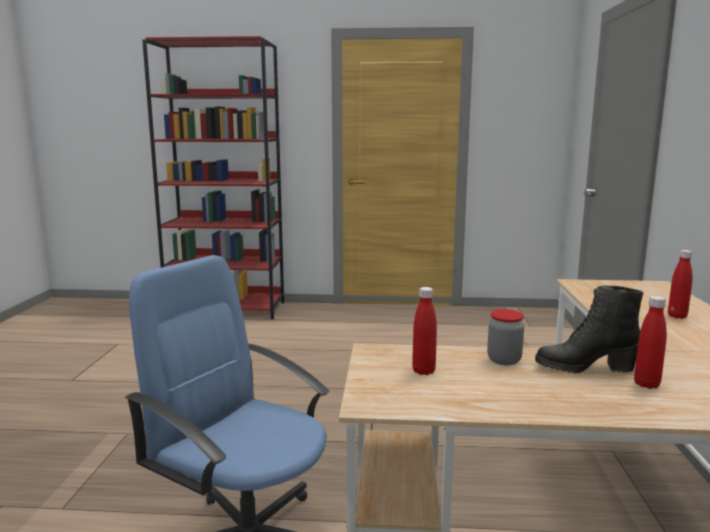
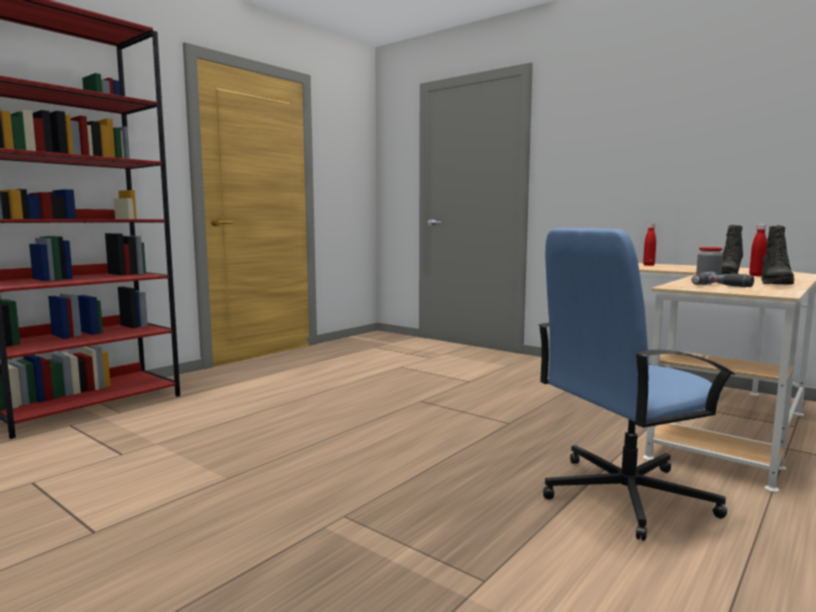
camera: 55 degrees left, 5 degrees down
(423, 371) = (721, 286): red bottle -> power drill
(525, 399) = (774, 283): none -> black boot

